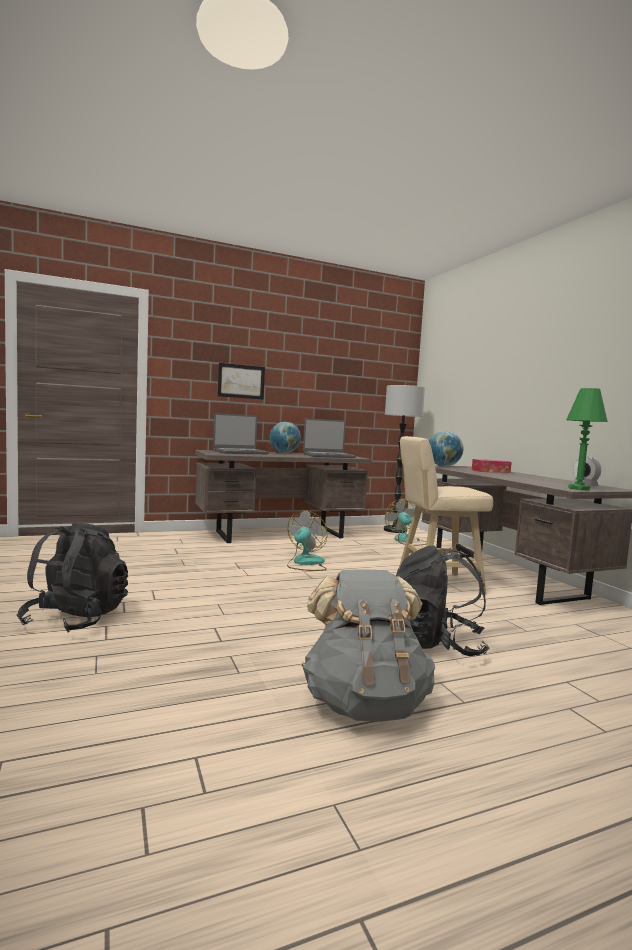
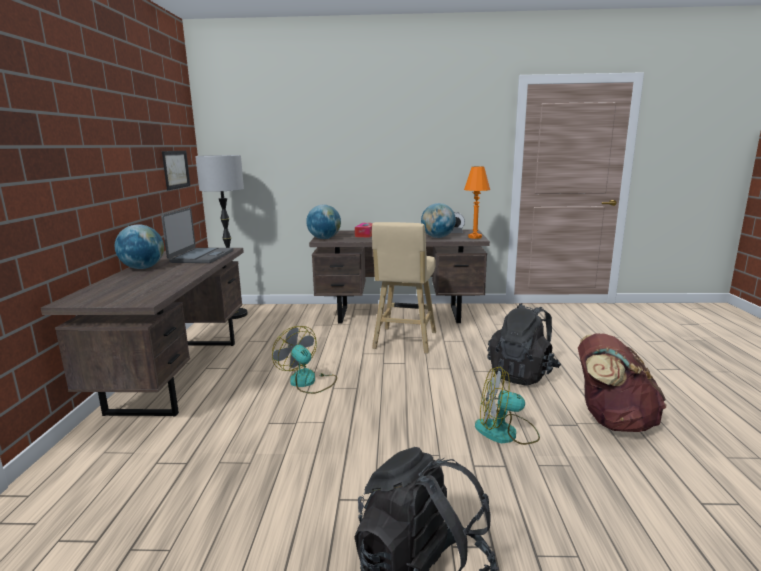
camera: 65 degrees left, 10 degrees up
(240, 452) = (123, 287): laptop -> none
(241, 381) = (65, 174): picture -> picture (176, 169)
(365, 703) = (612, 421): grey backpack -> brown backpack
(406, 541) = (276, 319): fan -> fan (506, 432)
(537, 482) = (437, 237): none -> globe
(579, 489) = (475, 237): green table lamp -> orange table lamp

